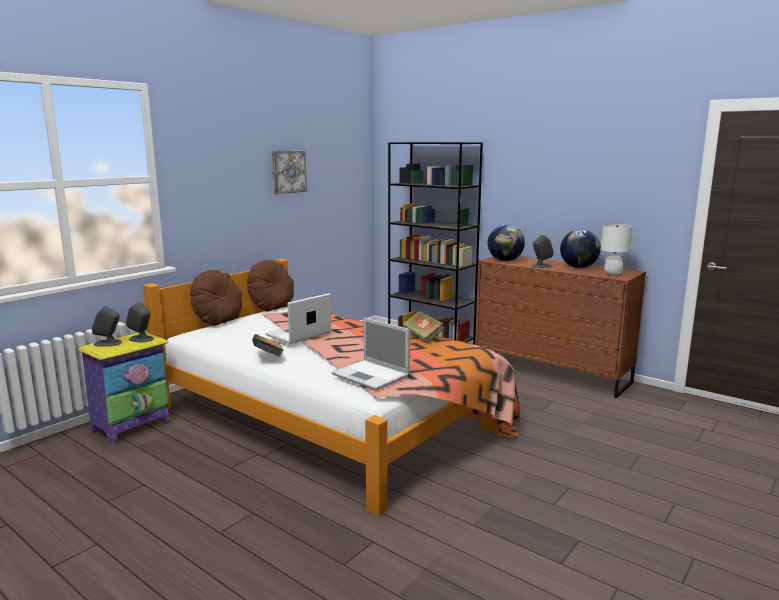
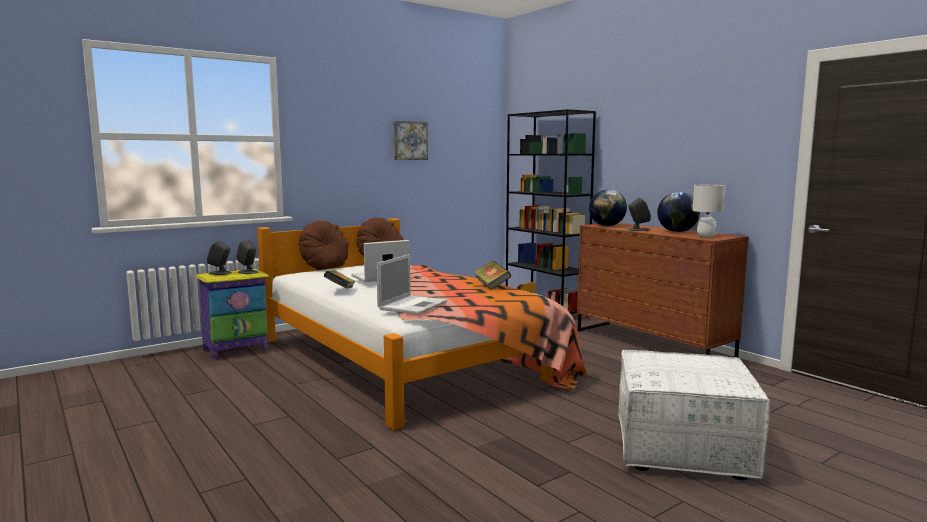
camera: 15 degrees right, 5 degrees down
(372, 375) = (413, 305): laptop -> laptop turned 120 degrees counterclockwise
(656, 496) = (682, 449): none -> white ottoman

